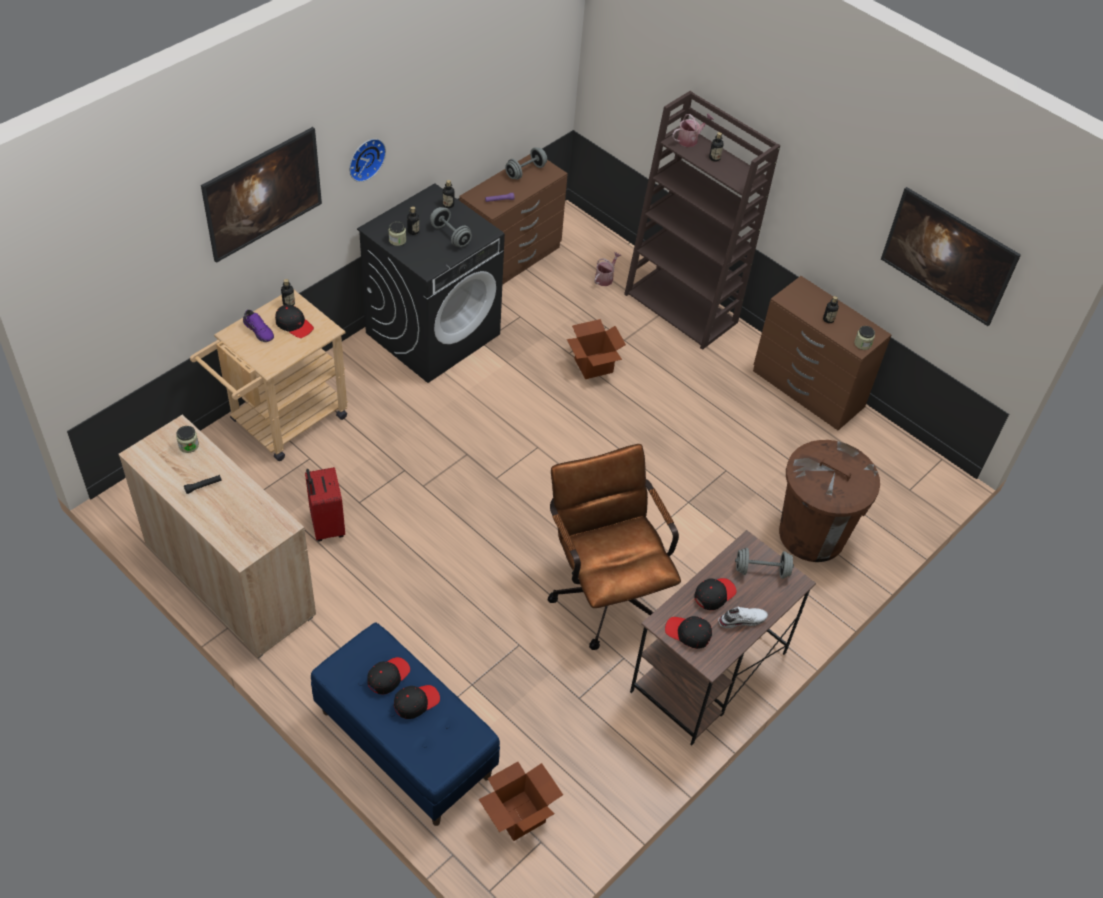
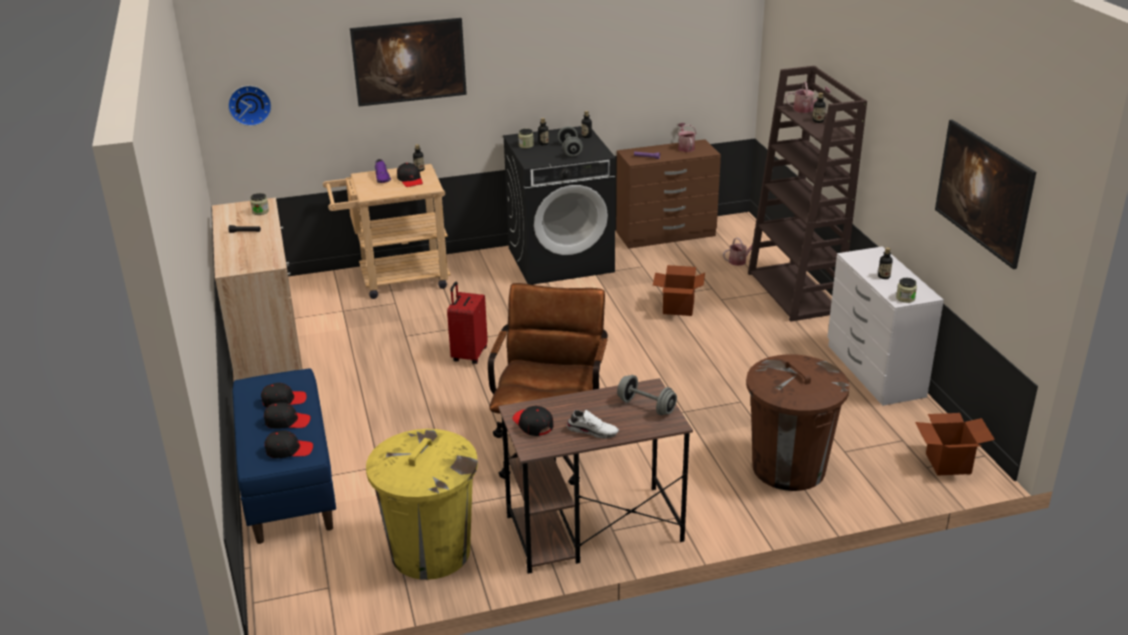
camera: 35 degrees right, 20 degrees down
(326, 526) = (367, 342): red suitcase -> red suitcase (468, 355)
(365, 158) = (514, 70): wall clock -> wall clock (249, 104)
(519, 816) = (329, 563): cardboard box -> cardboard box (948, 463)
(525, 171) = (685, 147): grey dumbbell -> watering can
(595, 761) = (430, 552): none -> yellow trash can
(714, 594) = (584, 408): black cap -> black cap (289, 450)
(807, 390) = (874, 371): brown dresser -> white dresser

